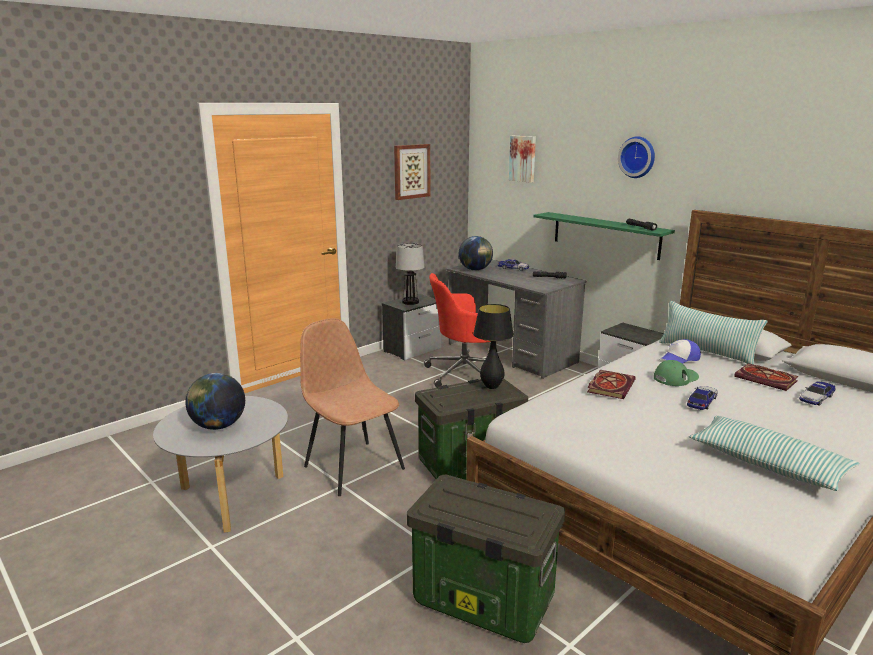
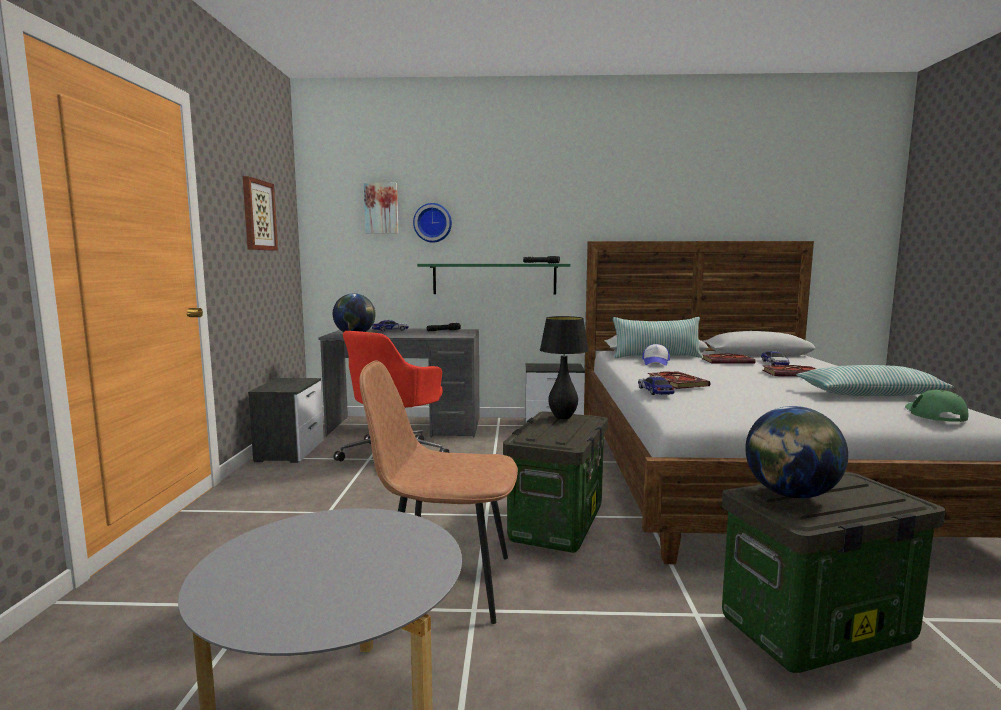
camera: 45 degrees left, 10 degrees down
(218, 426) = (334, 570): globe -> globe (791, 494)
(410, 302) = (285, 385): table lamp -> none
(638, 157) = (522, 198): wall clock -> wall clock (433, 223)
(675, 378) = (689, 370): green cap -> green cap (934, 413)
(702, 402) = (744, 377): toy car -> toy car (655, 391)
(778, 416) = (793, 374): none -> book

